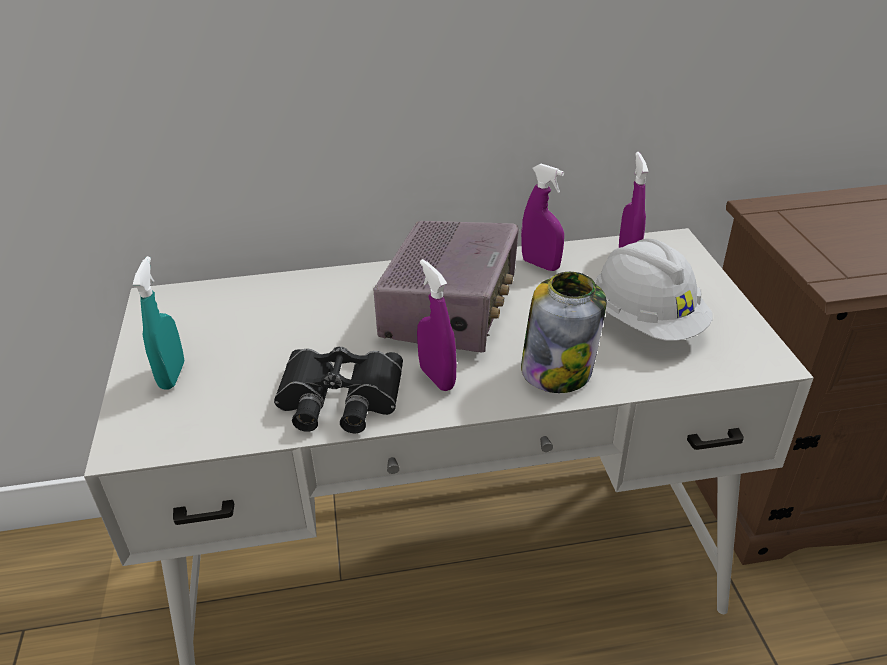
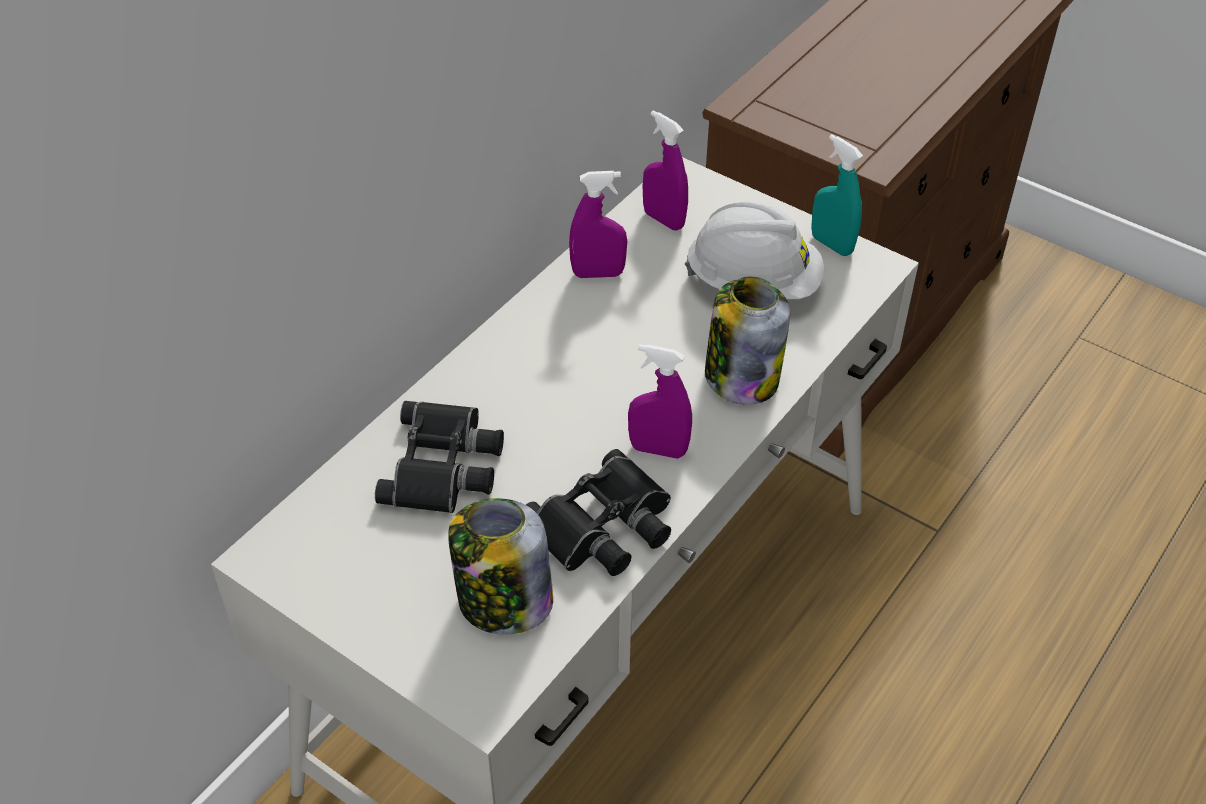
camera: 45 degrees left, 10 degrees up
(172, 375) = (418, 615): turquoise spray bottle -> turquoise spray bottle (831, 244)
(221, 400) = (503, 601): none -> jar
(303, 311) = (445, 465): none -> black binoculars
(450, 309) = (580, 373): radio -> none

